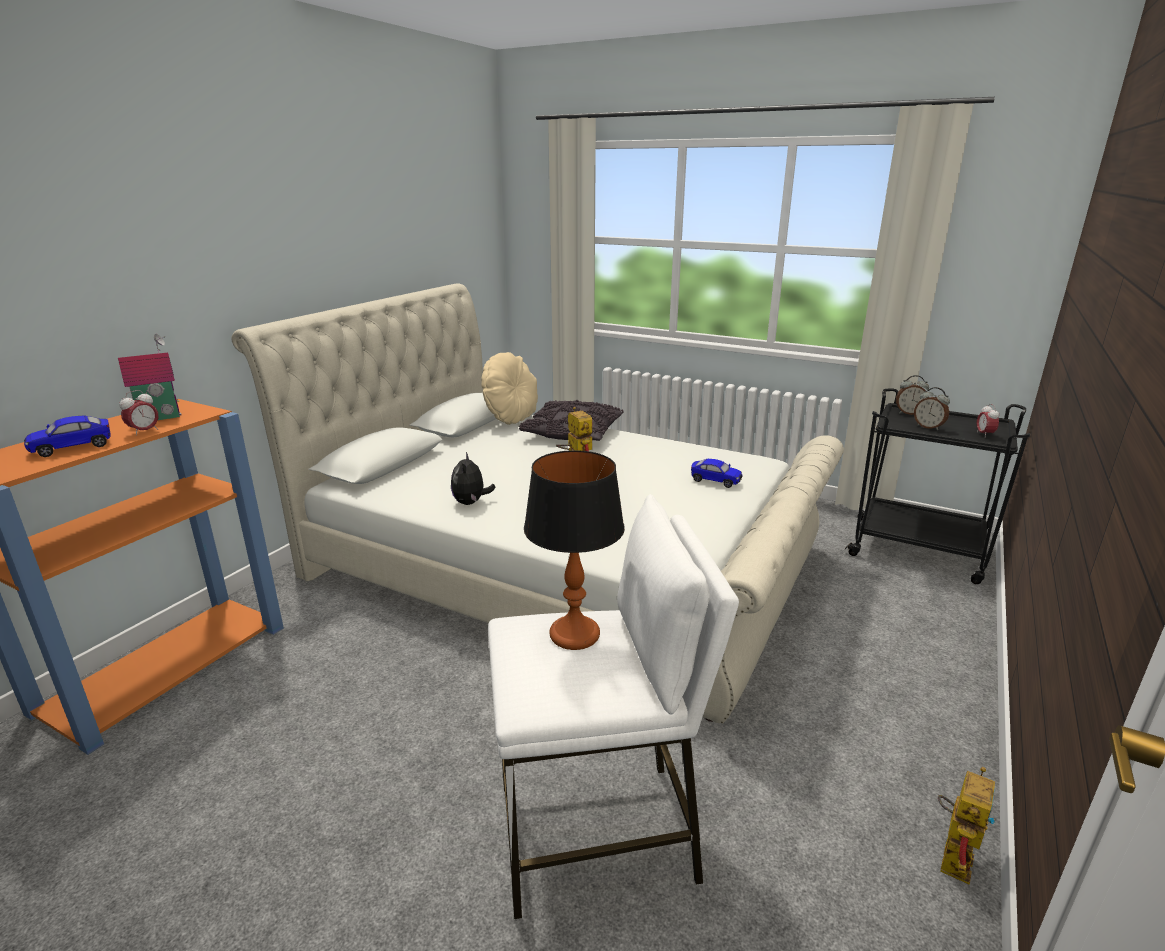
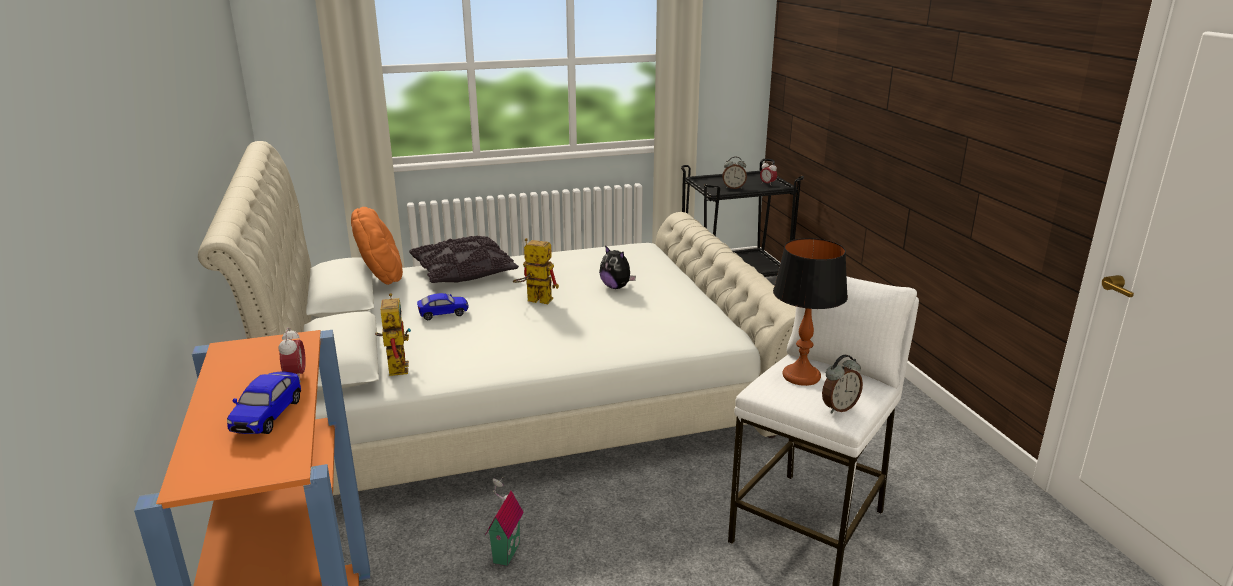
camera: 45 degrees left, 0 degrees up
(160, 417) = (259, 361): toy house -> toy house (504, 552)
(471, 503) = (500, 355): plush toy -> plush toy (616, 287)
(511, 419) = (381, 279): beige pillow -> orange pillow
(715, 481) = (641, 270): toy car -> toy car (443, 314)
(909, 413) = (707, 181): alarm clock -> alarm clock (838, 407)
(953, 853) = (943, 430): toy robot -> toy robot (395, 365)

